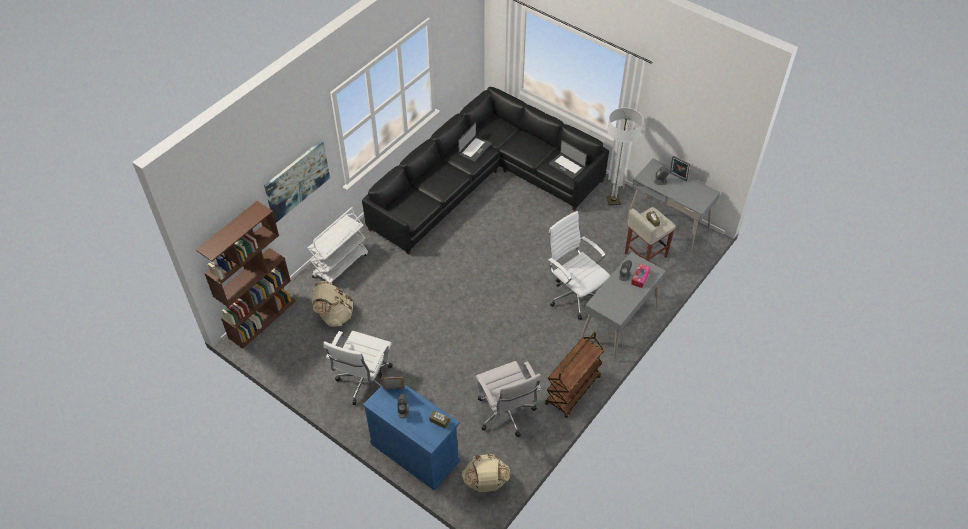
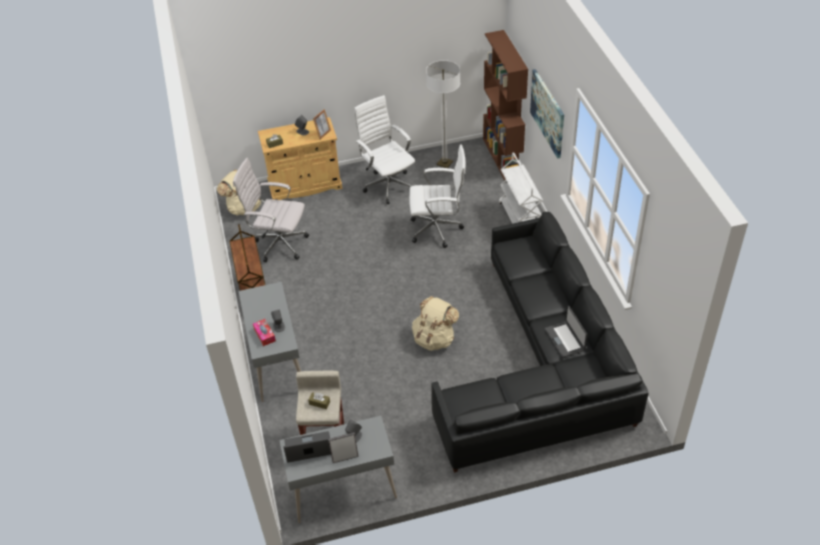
camera: 130 degrees right, 5 degrees down
(334, 315) = (468, 195): beige backpack -> beige backpack (434, 338)
(415, 452) = (305, 185): blue cabinet -> beige cabinet
(567, 166) = (472, 402): laptop -> laptop (308, 448)
(574, 295) = (337, 350): white office chair -> white office chair (438, 230)
(613, 200) = (418, 462): floor lamp -> floor lamp (444, 163)

